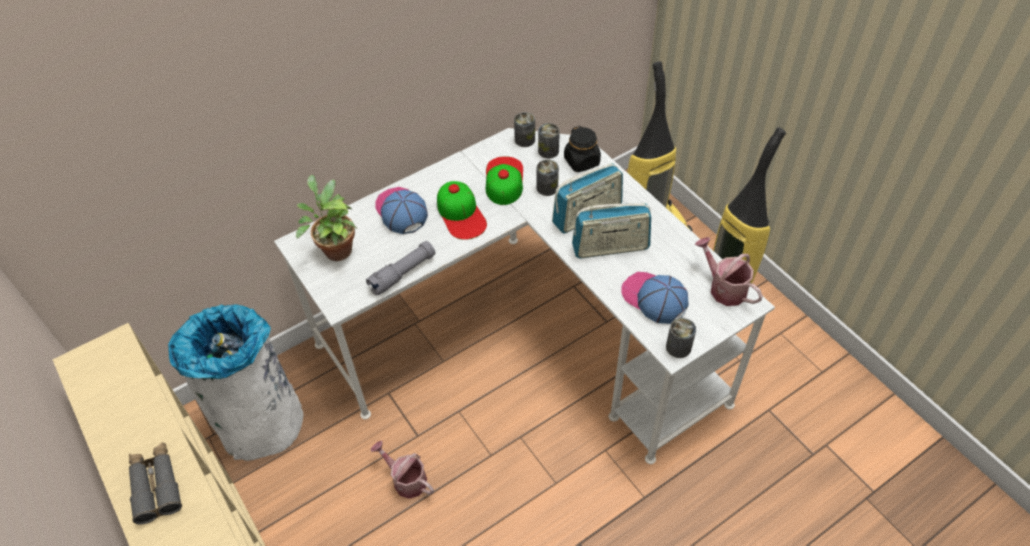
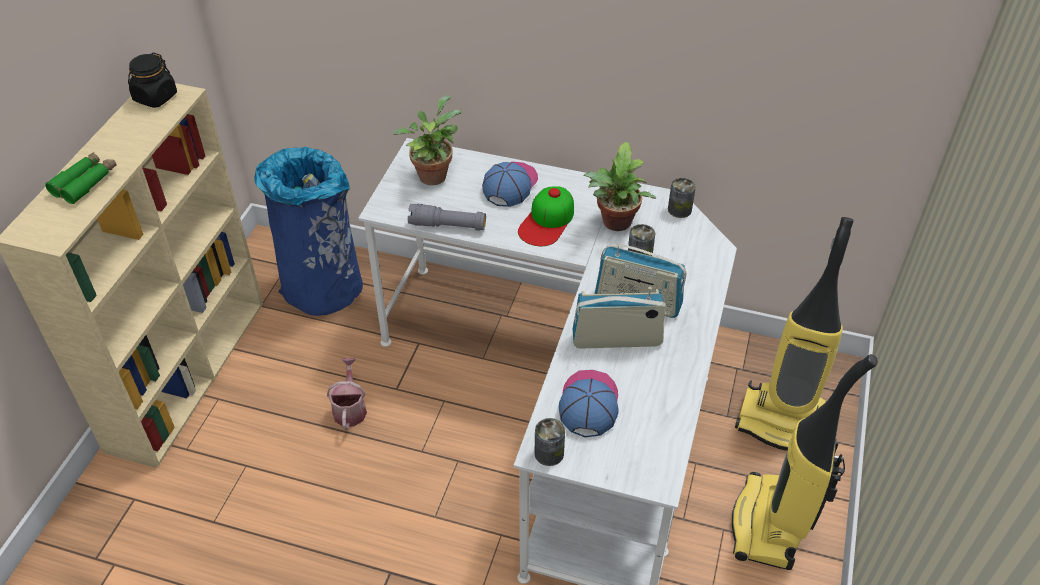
camera: 50 degrees right, 5 degrees down
(156, 485) = (85, 182): grey binoculars -> green binoculars
(263, 424) = (323, 288): white trash can -> blue trash can
(504, 180) = (615, 224): cap -> potted plant
(548, 151) = (685, 232): can -> none
(582, 161) = (699, 261): black jar -> black jar (155, 97)
(610, 247) = (616, 339): radio -> radio turned 135 degrees clockwise
(724, 287) = (658, 451): watering can -> none

